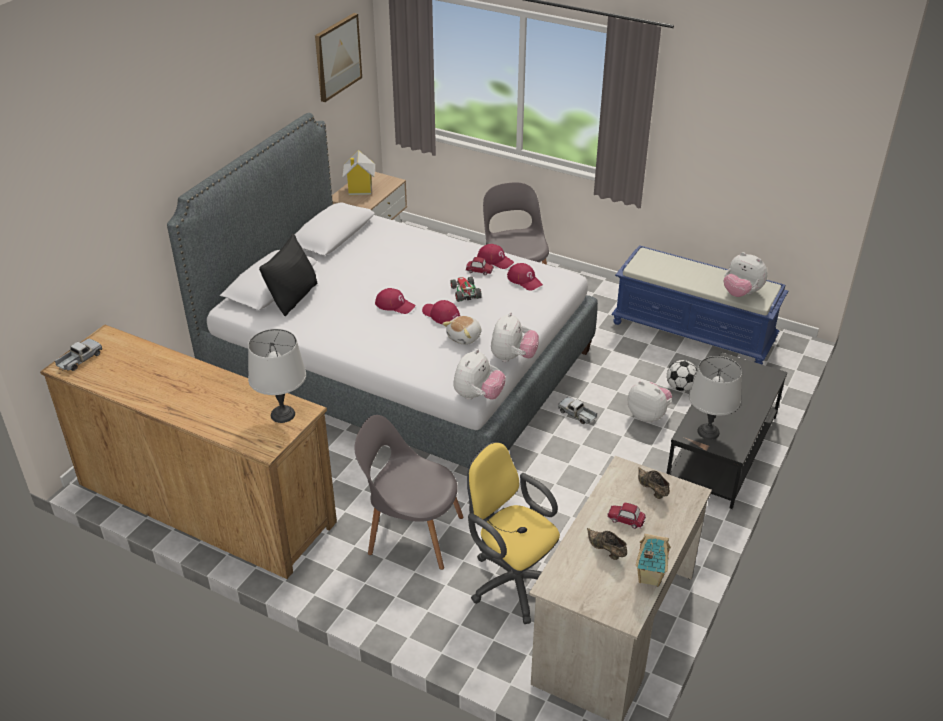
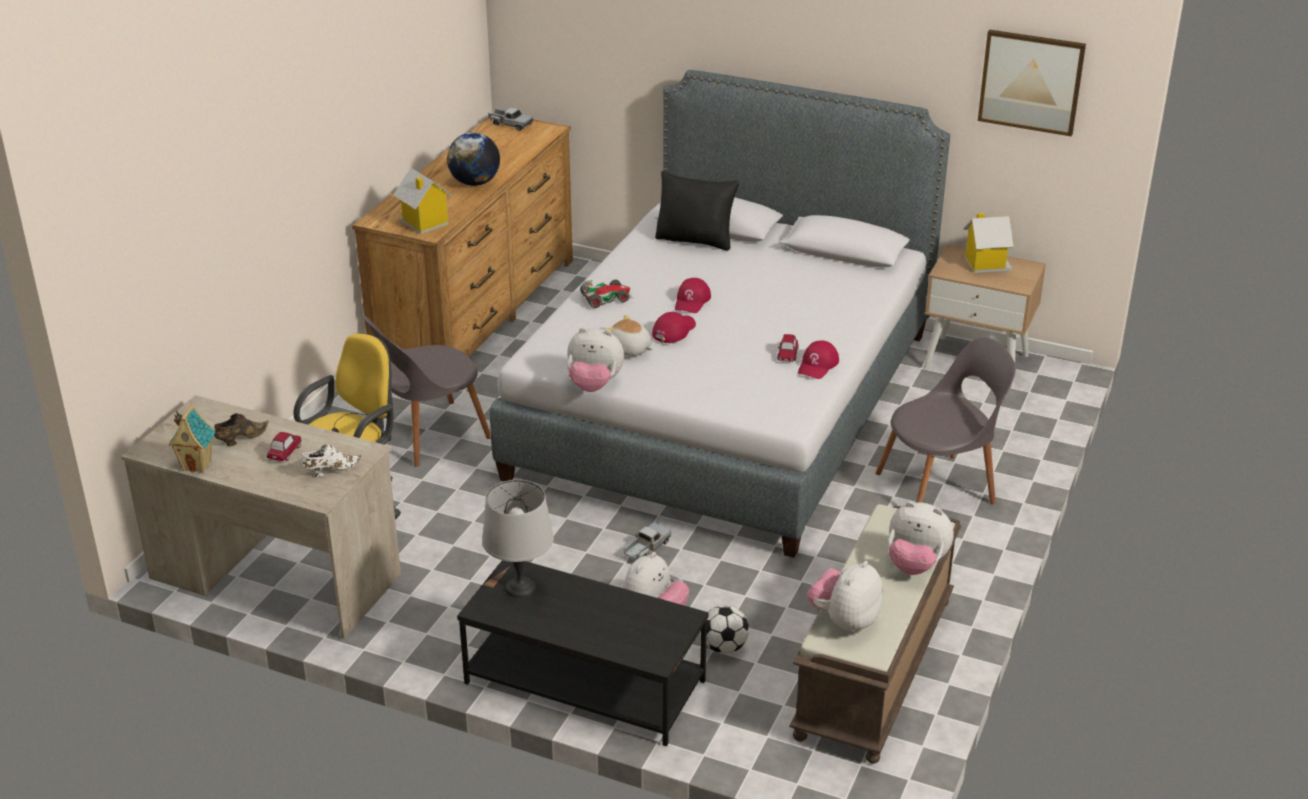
camera: 85 degrees right, 5 degrees down
(207, 383) = (475, 183): none -> globe
(283, 414) = (424, 223): grey table lamp -> toy house
(411, 533) = (429, 434): grey chair -> grey chair turned 135 degrees counterclockwise
(464, 292) = (733, 346): toy car -> toy car (606, 298)
(478, 396) = (518, 366): plush toy -> plush toy (915, 565)
(524, 280) = (772, 389): red cap -> none
(652, 489) = (330, 470): brown shoe -> white shoe
(694, 331) = (875, 669): blue bench -> brown bench

